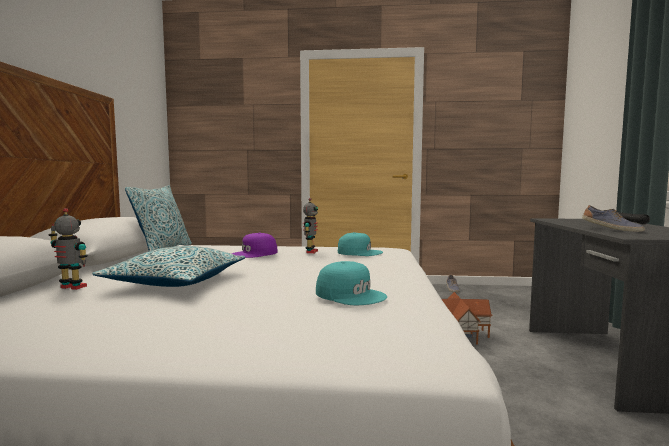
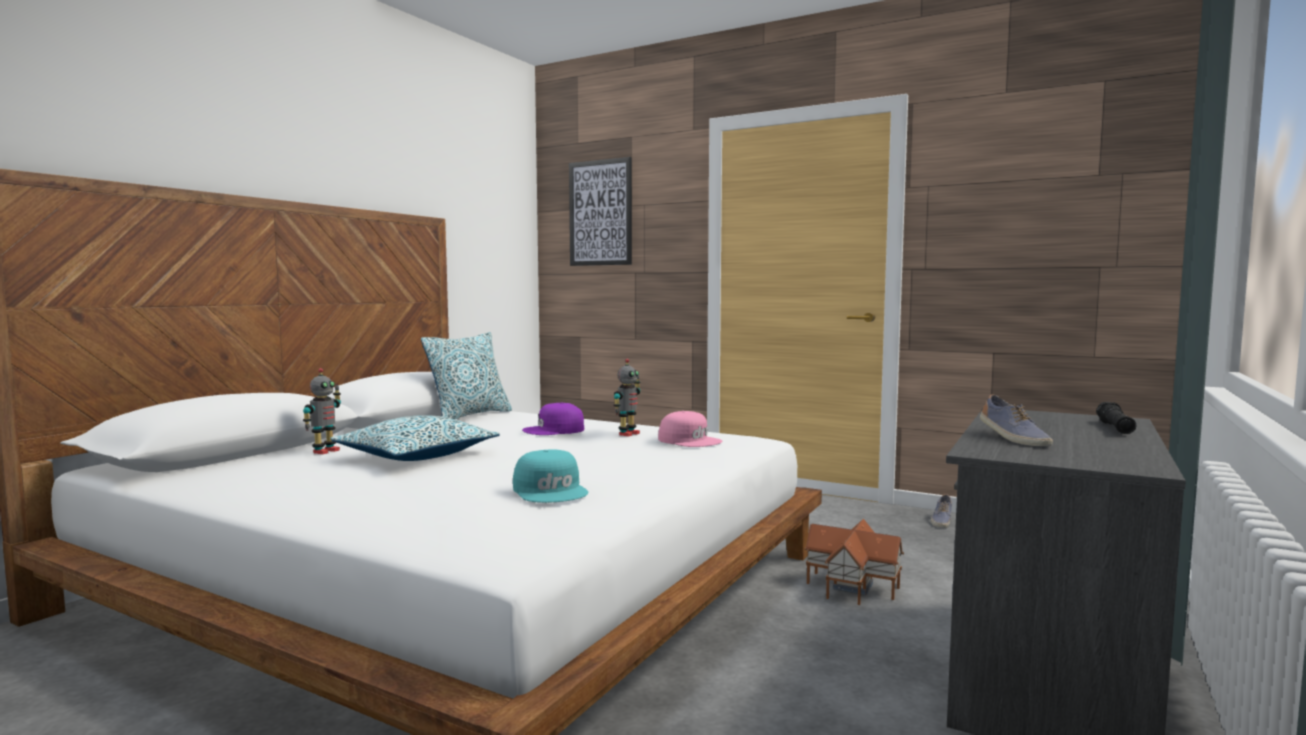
camera: 25 degrees right, 0 degrees up
(72, 287) = (325, 451): toy robot -> toy robot turned 75 degrees clockwise
(219, 108) = (600, 213): none -> picture
(359, 252) = (690, 440): turquoise cap -> pink cap

